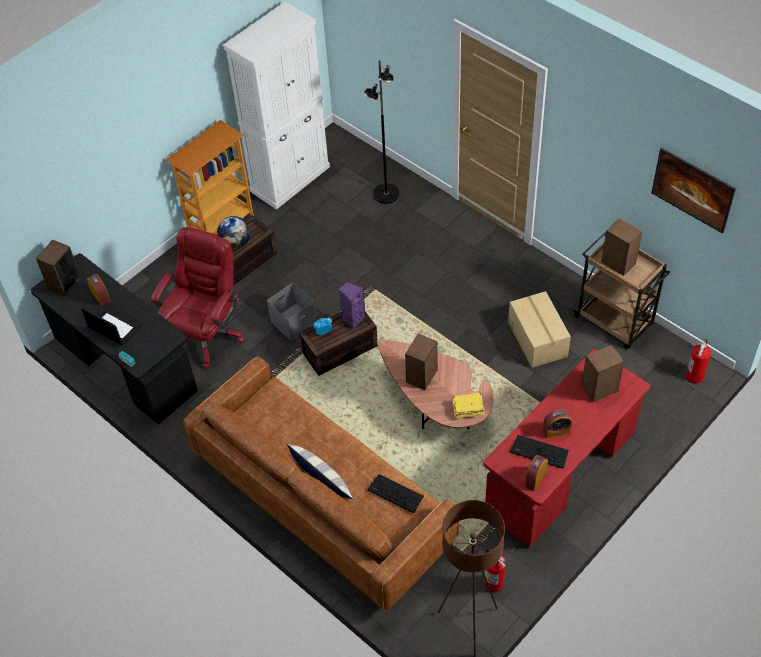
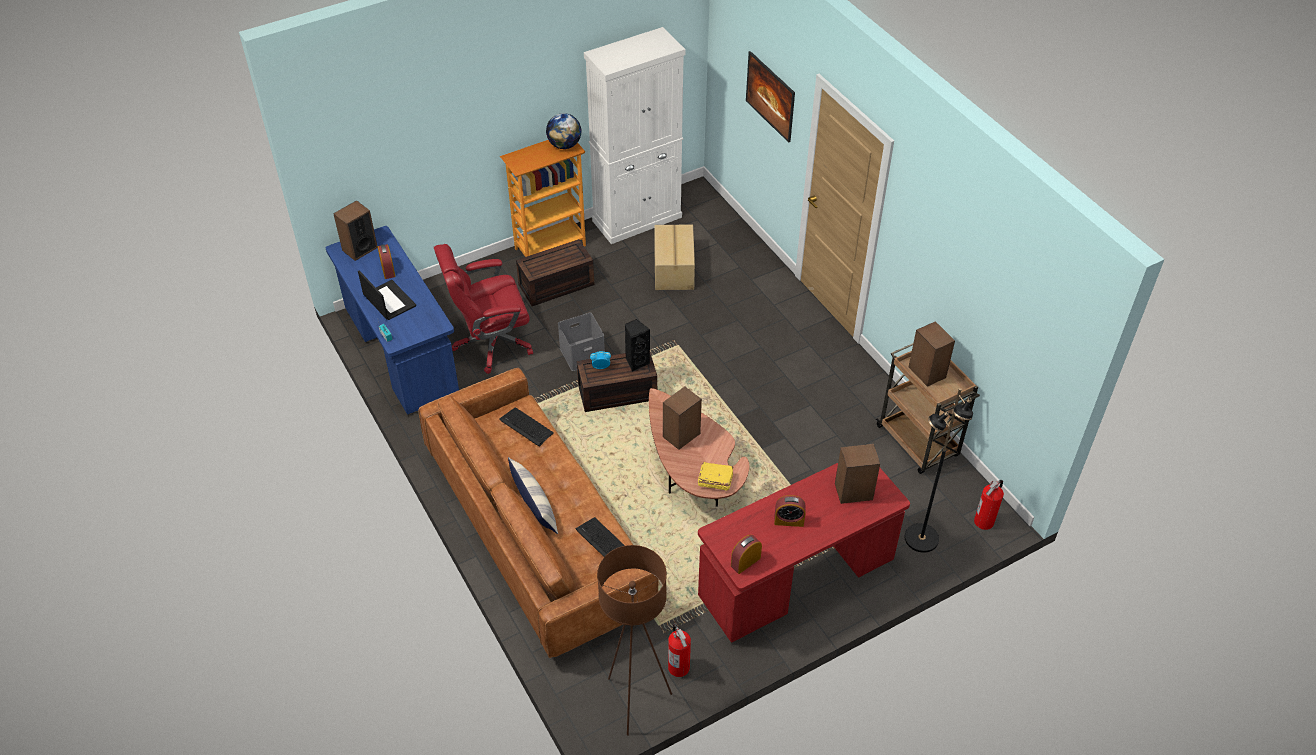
camera: 15 degrees right, 5 degrees down
(125, 366) = (400, 351): black desk -> blue desk
(206, 334) = (491, 343): red office chair -> red office chair turned 150 degrees counterclockwise
(235, 243) = (550, 262): globe -> globe (564, 145)
(353, 318) = (636, 362): purple speaker -> black speaker
(385, 194) = (727, 257): black floor lamp -> black floor lamp (920, 539)
(538, 339) = (828, 438): cardboard box -> cardboard box (674, 269)
(539, 452) = (761, 537): keyboard -> keyboard (526, 427)
(690, 201) = (1008, 315): picture -> picture (769, 108)

